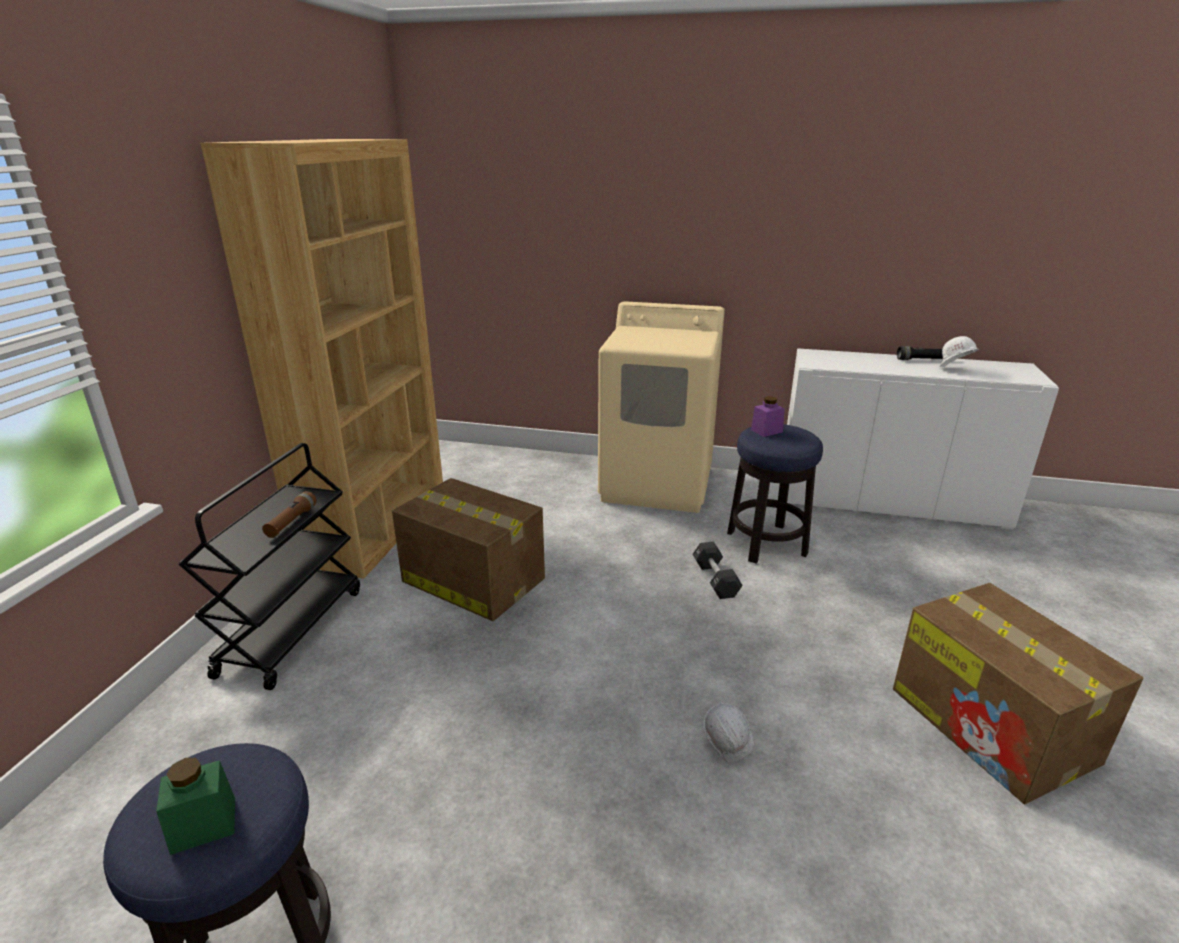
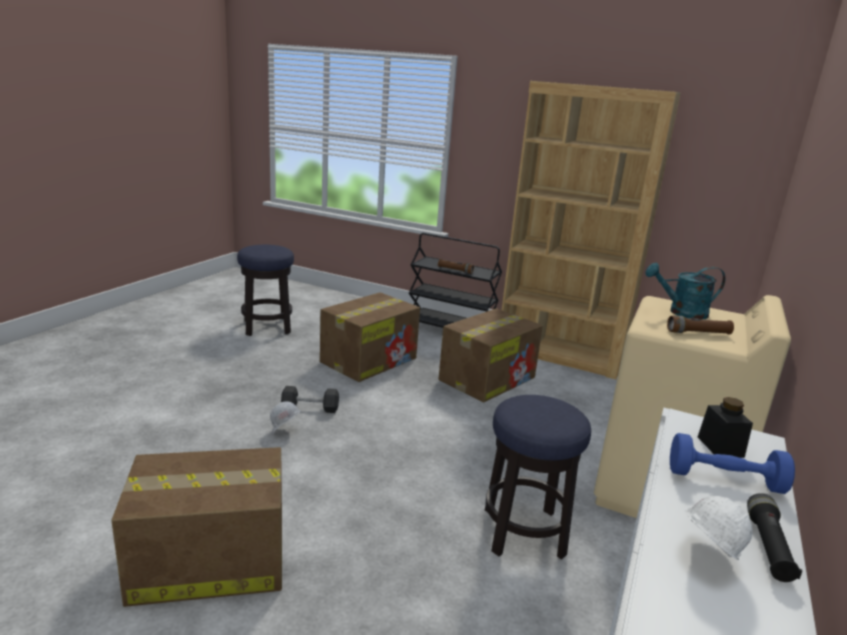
camera: 100 degrees right, 5 degrees down
(203, 825) = (257, 249): green jar -> none
(438, 709) = (369, 360): none -> cardboard box
(643, 339) = (681, 312): none -> turquoise watering can
(690, 338) = (698, 333): none -> brown flashlight
(715, 580) = (463, 478): black dumbbell -> black dumbbell (310, 408)
(766, 431) = (555, 407): purple jar -> none
(835, 360) = (720, 447): none -> black jar
(873, 362) = (724, 480): none -> blue dumbbell

